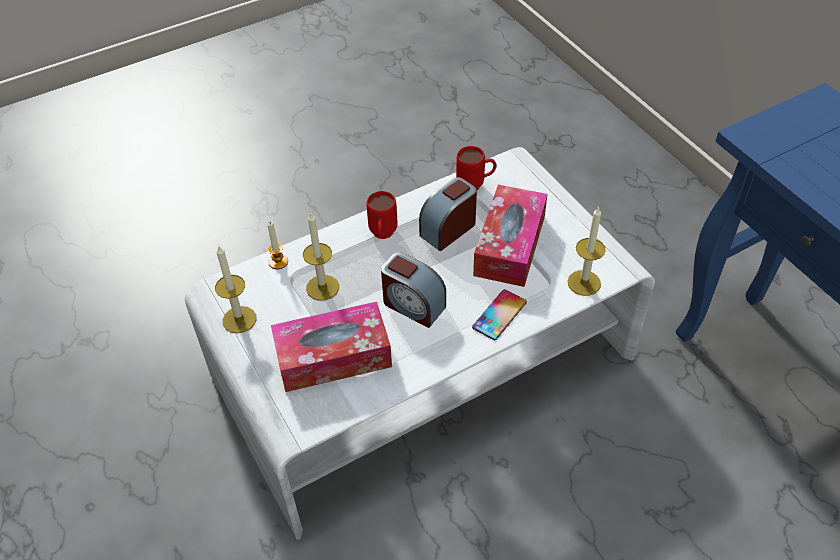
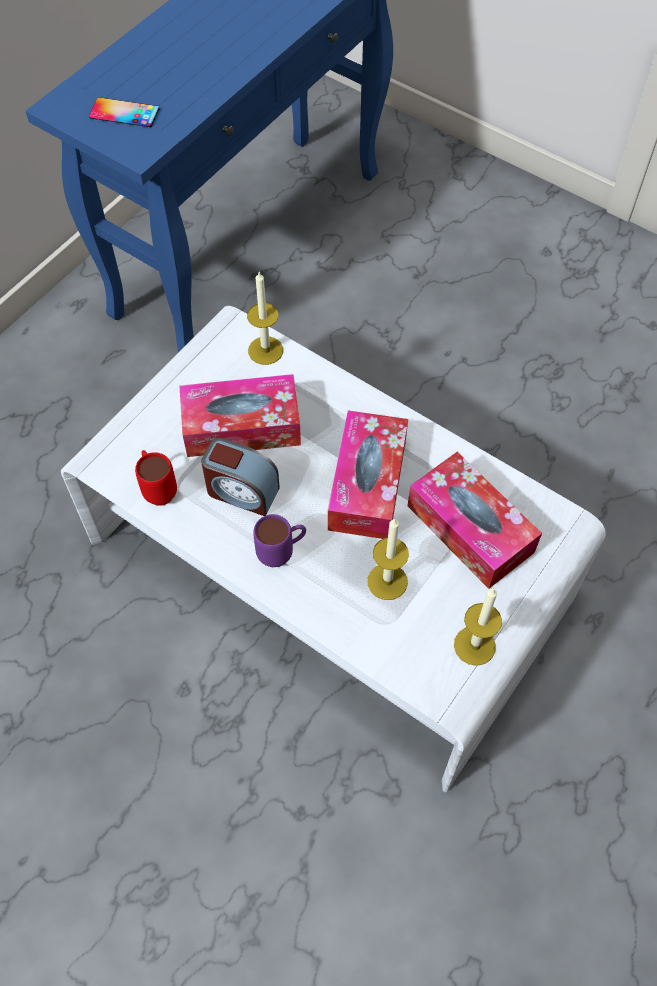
camera: 115 degrees left, 10 degrees up
(278, 262) = (373, 648): candle -> none
(382, 236) = (282, 553): red mug -> purple mug
(413, 305) = (367, 484): alarm clock -> tissue box
(499, 315) = (341, 406): phone -> phone (124, 113)

